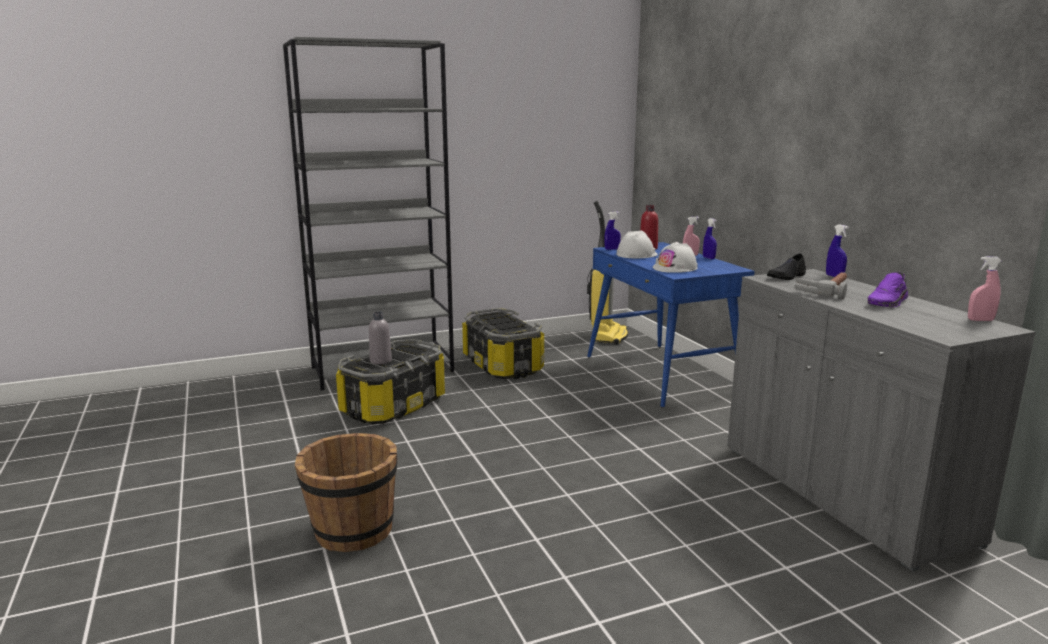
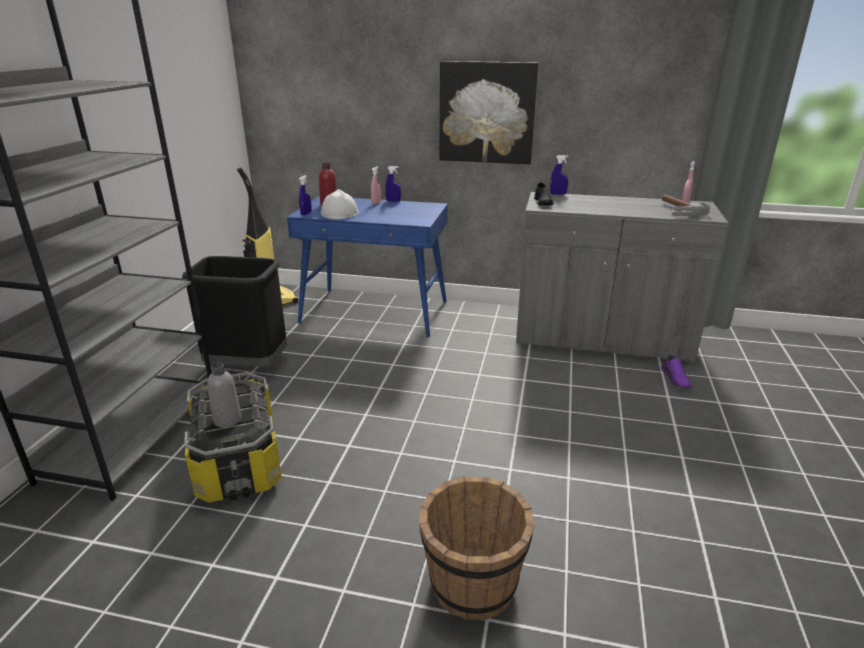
camera: 55 degrees left, 10 degrees up
(502, 365) = (247, 366): storage box -> black trash can
(675, 268) = (401, 217): white hard hat -> none
(804, 168) = (487, 113): none -> picture
(824, 289) = (585, 205): hammer -> hammer (675, 210)
(888, 303) = (632, 204): purple shoe -> purple shoe (676, 379)

